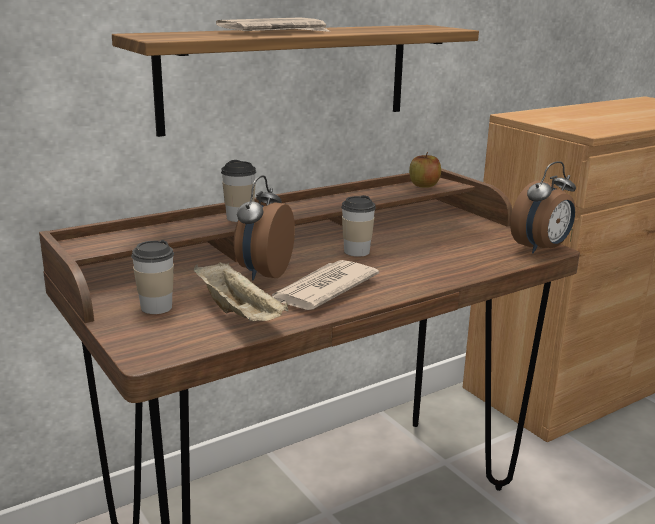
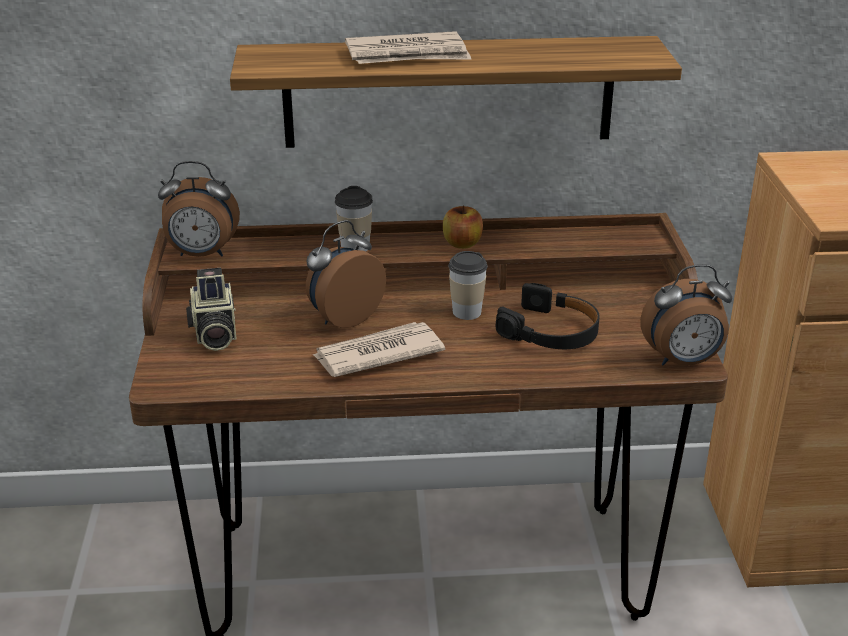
camera: 30 degrees right, 10 degrees up
(103, 243) = (202, 254): none -> alarm clock
(156, 307) = (213, 334): cup -> camera
(240, 314) = (274, 362): beige tray -> none
(424, 185) = (614, 238): apple -> apple (462, 243)
(433, 251) = (551, 331): none -> black headphones

